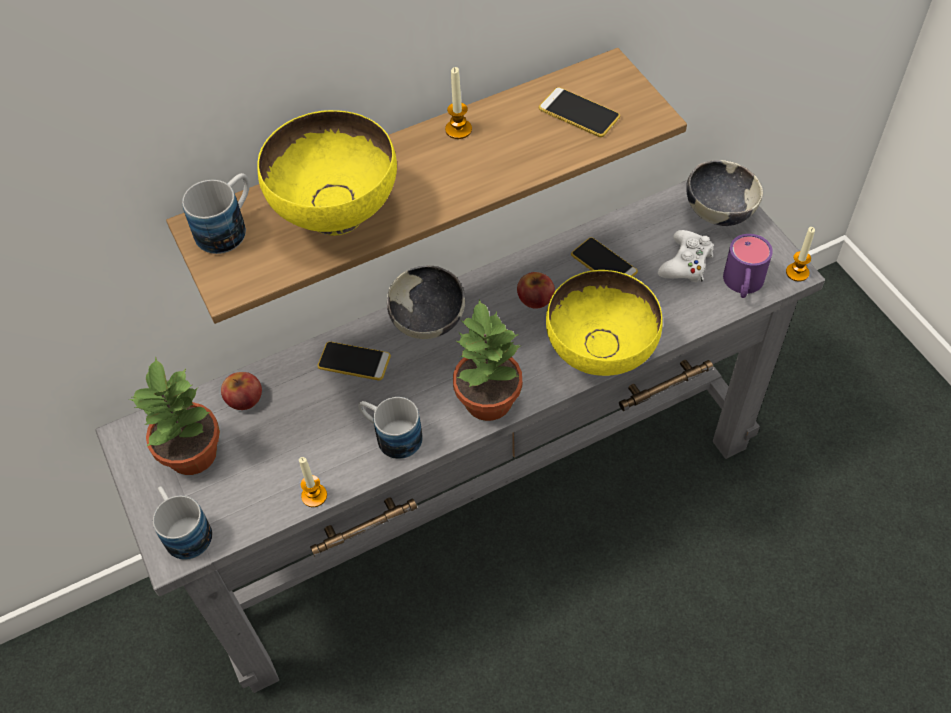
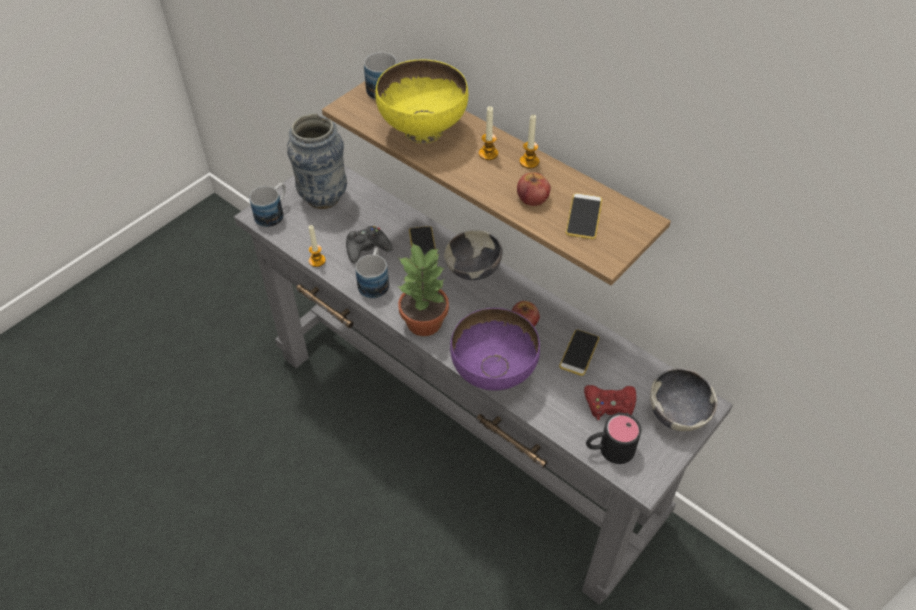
camera: 65 degrees right, 5 degrees down
(191, 455) = (323, 197): potted plant -> vase
(244, 398) = (372, 205): apple -> apple (532, 198)
(325, 427) = (367, 248): none -> black game controller
(599, 354) = (493, 373): yellow bowl -> purple bowl
(686, 263) = (610, 405): white game controller -> red game controller
(742, 285) = (609, 449): purple mug -> black mug
(797, 272) = (644, 486): candle -> candle (488, 154)

